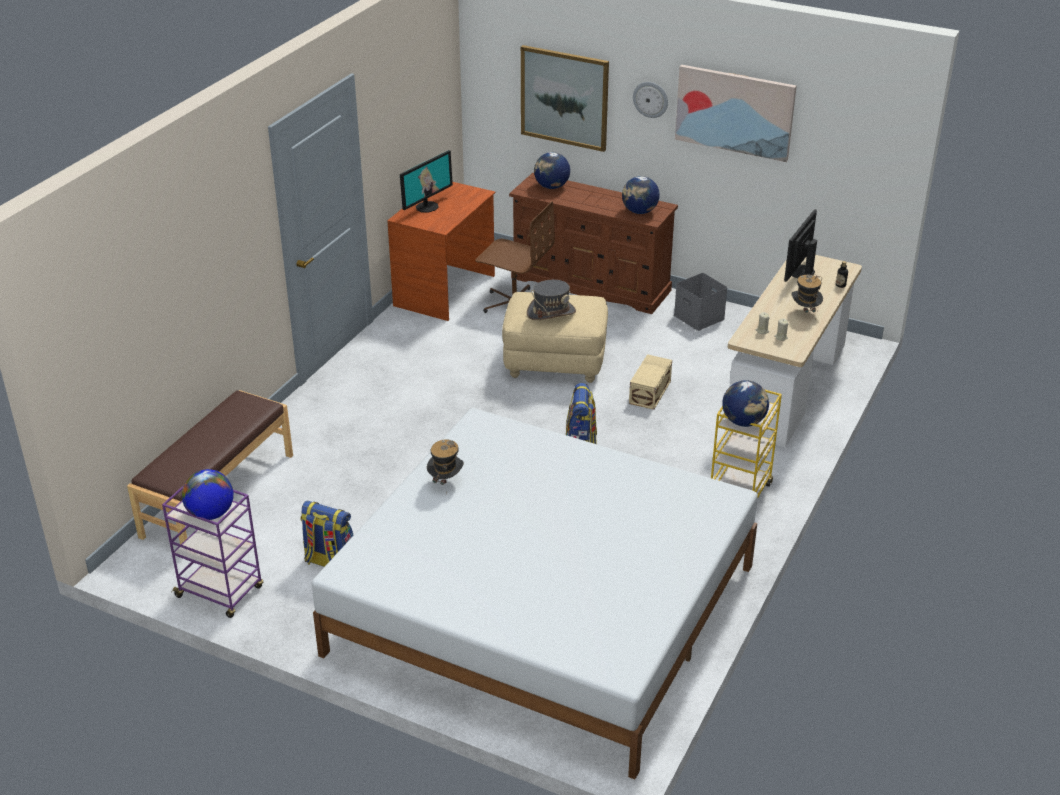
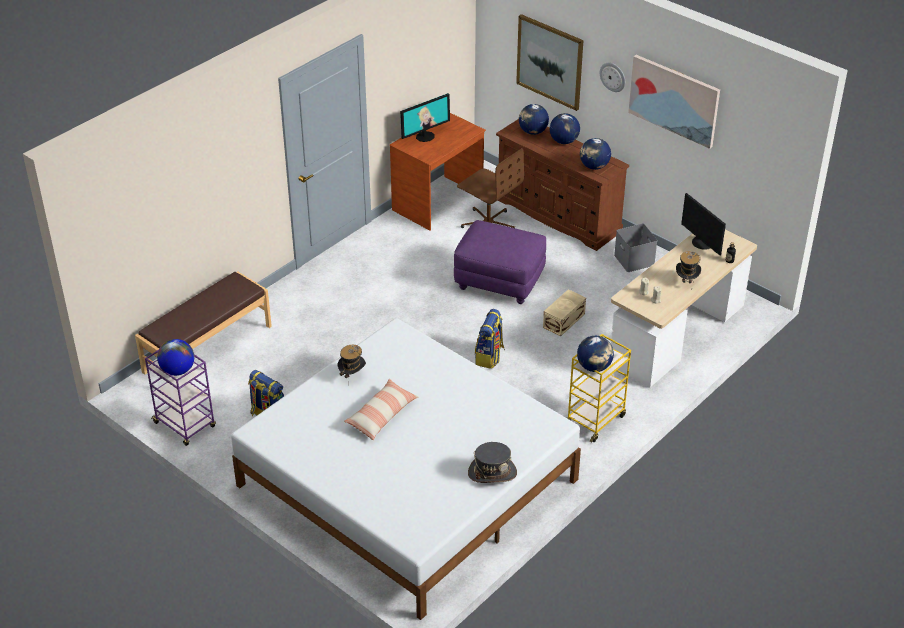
camera: 15 degrees right, 5 degrees up
(505, 522) = (381, 415): none -> pillow
(551, 312) = (495, 244): grey hat -> grey hat (492, 472)
(555, 362) = (499, 282): beige ottoman -> purple ottoman
(592, 191) = (564, 141): none -> globe
(800, 272) = (702, 243): monitor -> monitor turned 75 degrees counterclockwise

